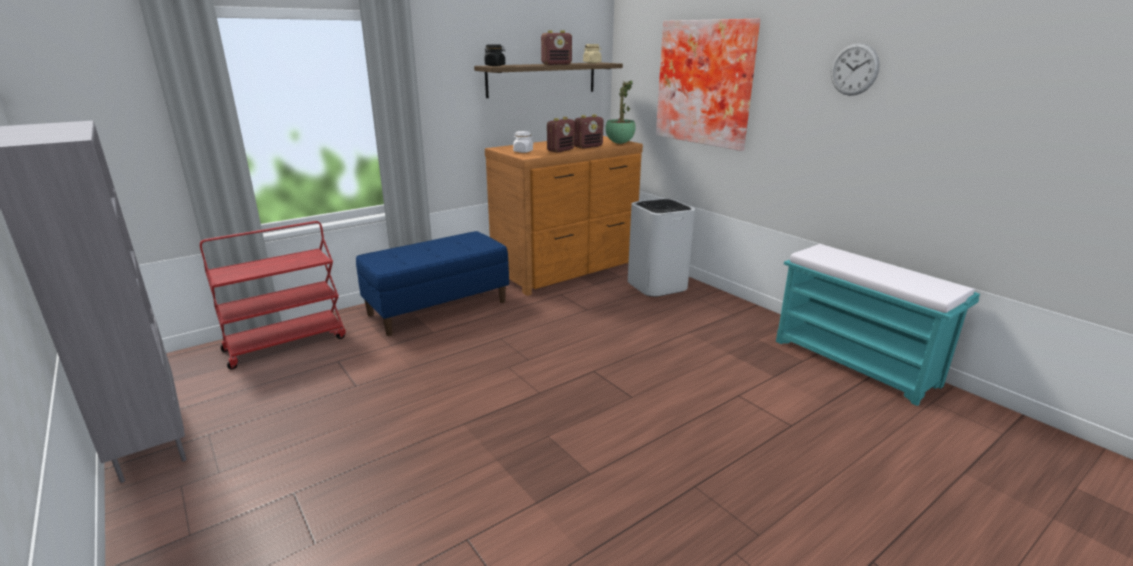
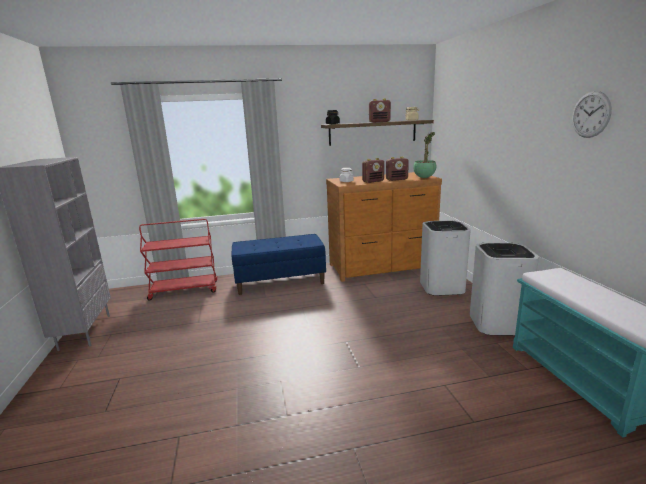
camera: 25 degrees right, 5 degrees down
(706, 83) = (486, 132): picture -> none
(743, 318) = (497, 323): none -> white trash can

